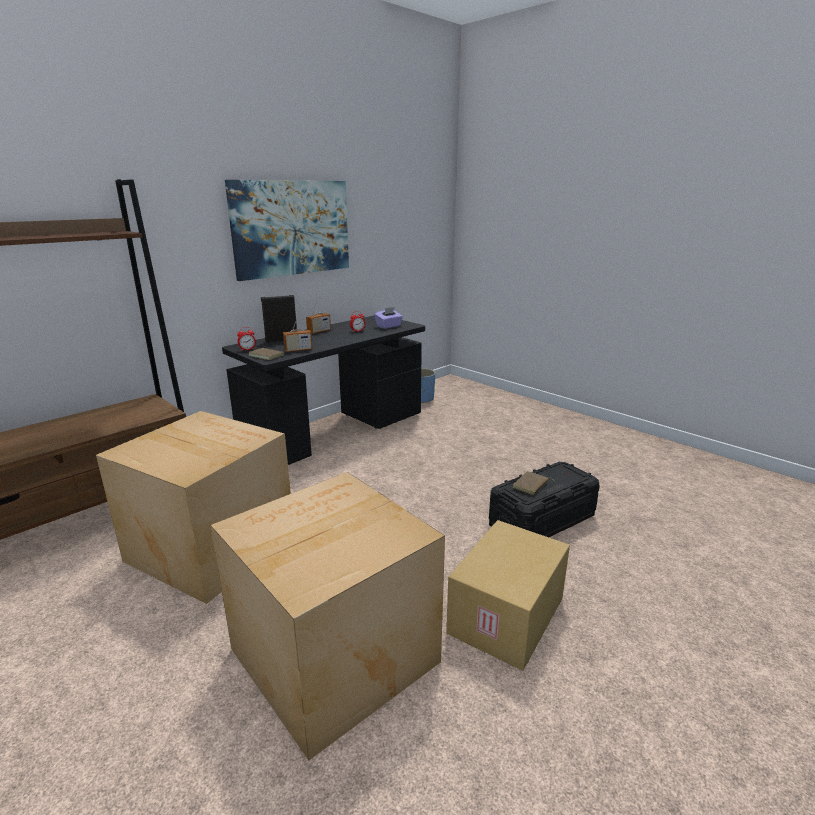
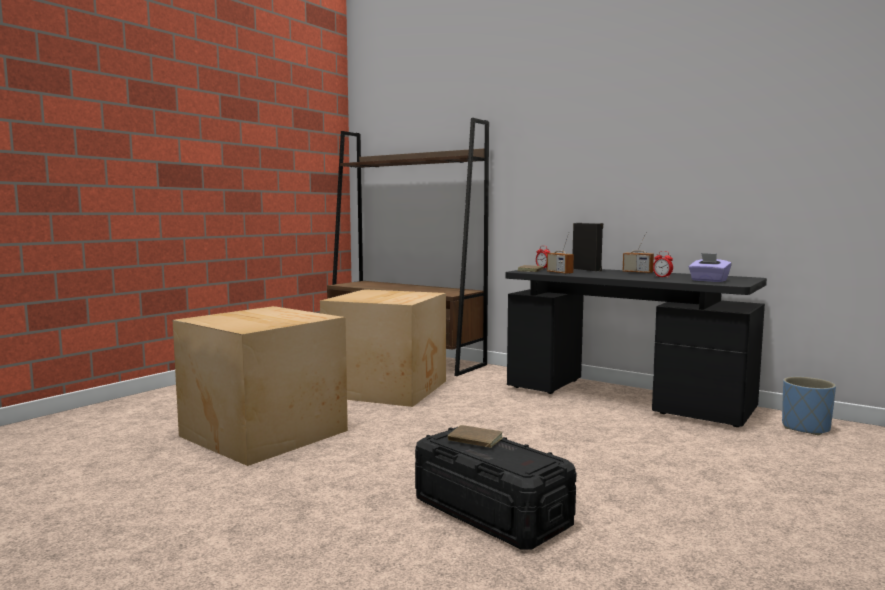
camera: 80 degrees right, 15 degrees down
(292, 228) = (640, 156): picture -> none
(508, 617) = (299, 491): cardboard box -> none

